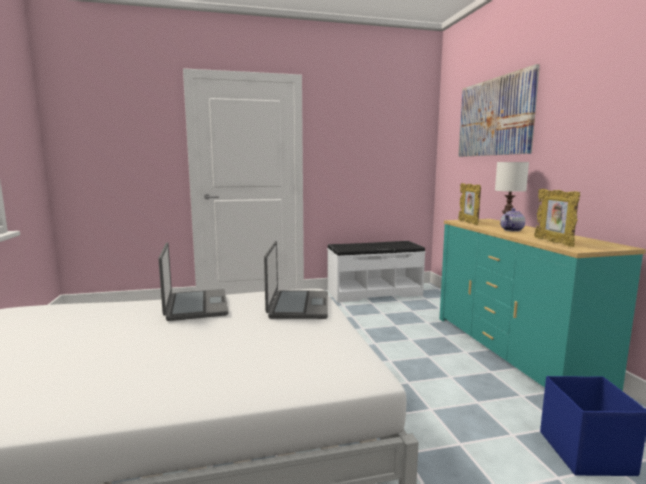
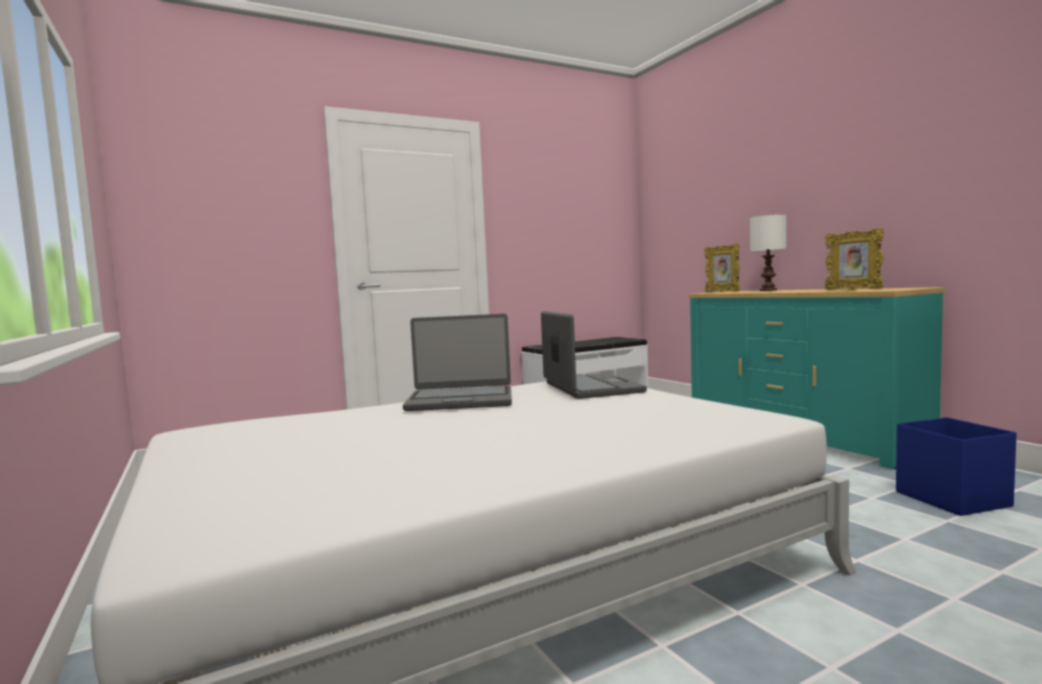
camera: 15 degrees left, 5 degrees down
(195, 306) = (460, 400): laptop -> laptop turned 120 degrees clockwise
(494, 117) = (725, 172): picture -> none
(512, 230) = (786, 291): teapot -> none

